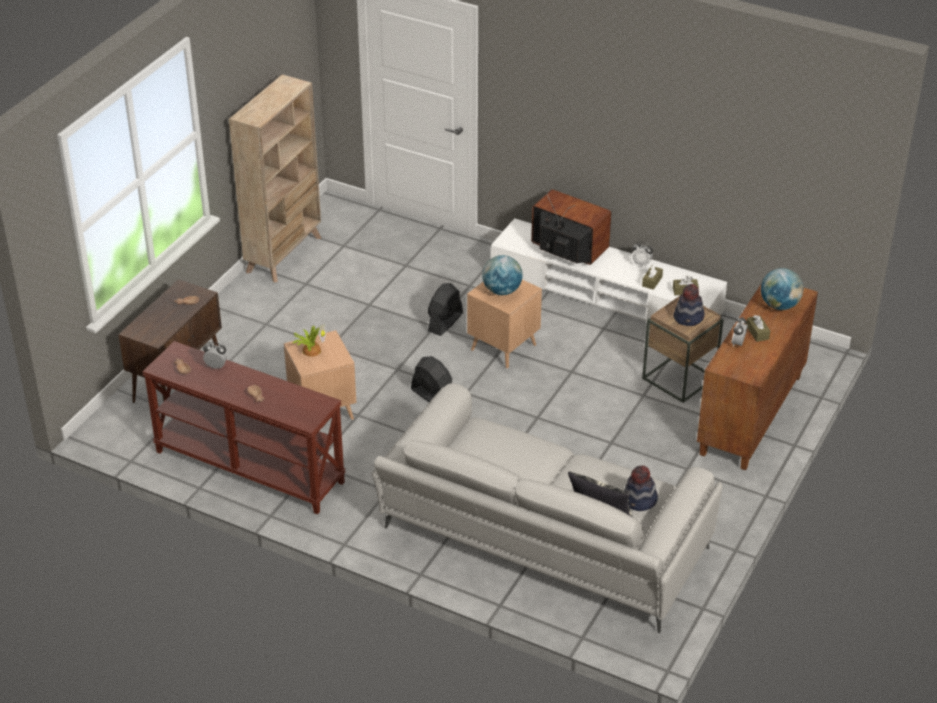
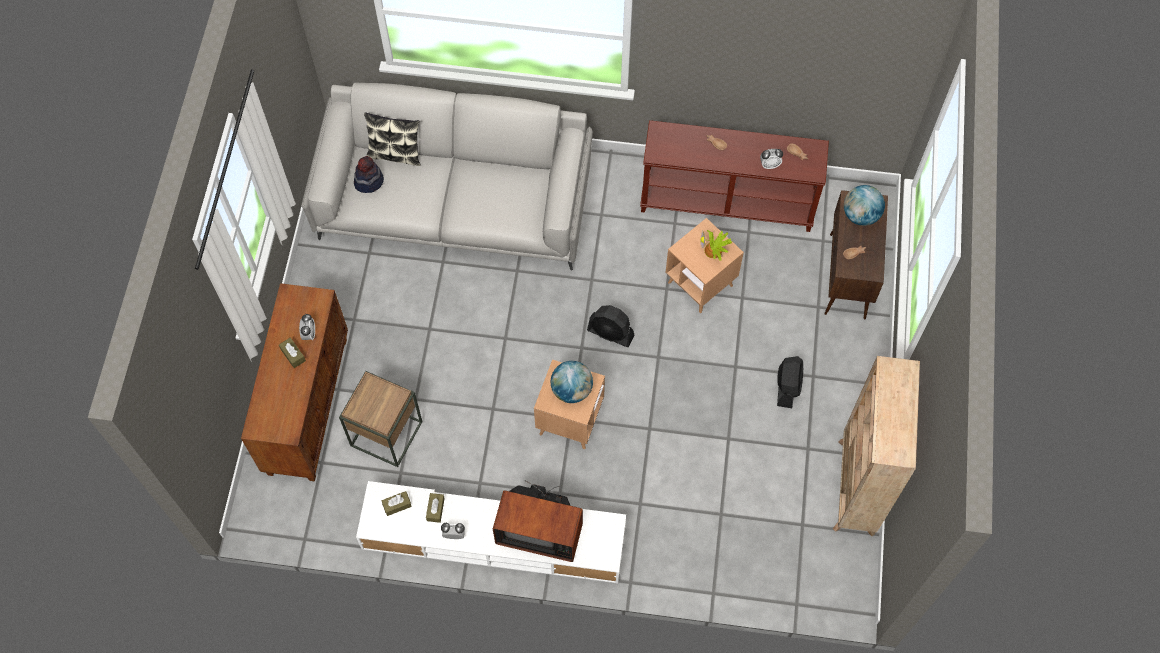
camera: 160 degrees right, 25 degrees up
(445, 322) = (641, 438): black fan -> black fan (787, 386)
(689, 318) = (372, 402): hat -> none
(779, 305) = (277, 402): globe -> globe (860, 215)

